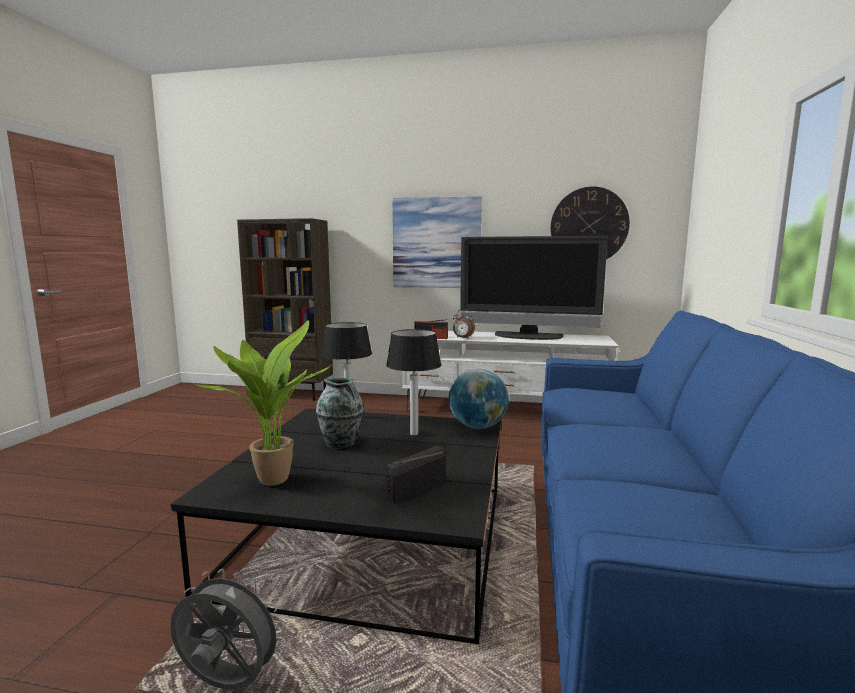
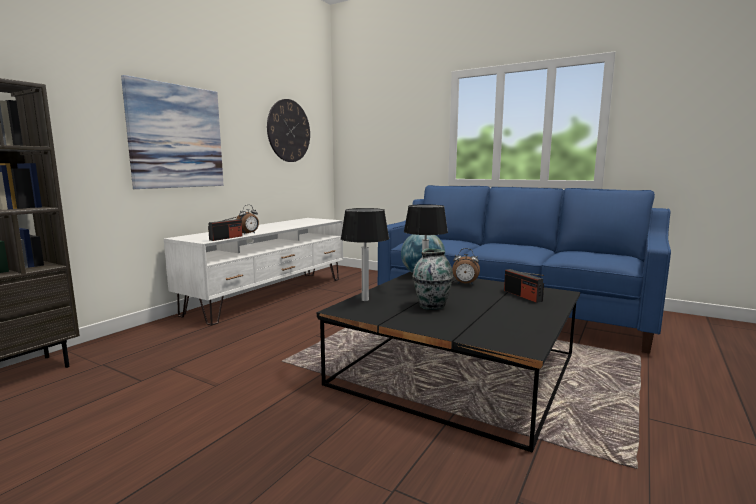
camera: 70 degrees left, 0 degrees up
(226, 685) = (620, 429): grey fan -> none
(271, 478) = (498, 327): potted plant -> none
(452, 451) = (465, 284): none -> alarm clock
(528, 336) = (276, 225): television -> none

